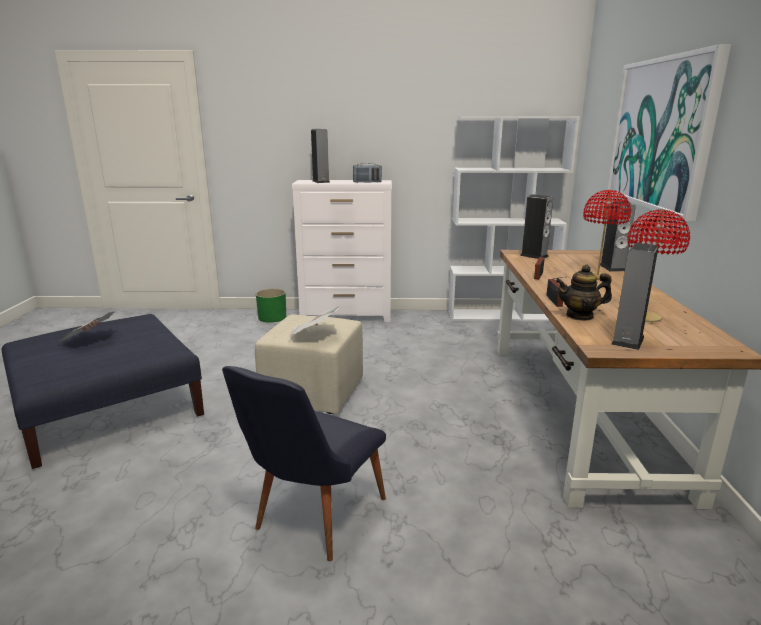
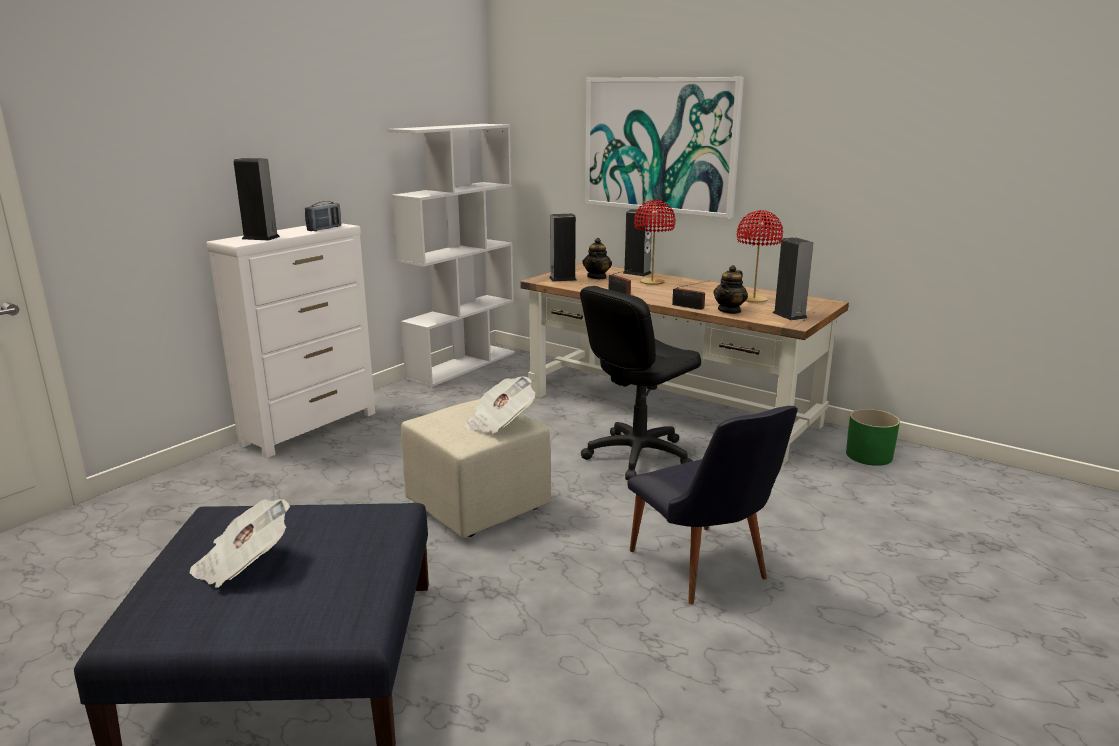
camera: 55 degrees left, 0 degrees up
(272, 317) = (214, 471): green planter -> green planter (869, 455)
(467, 424) = (637, 456): none -> black office chair
(565, 261) = (597, 277): none -> teapot

